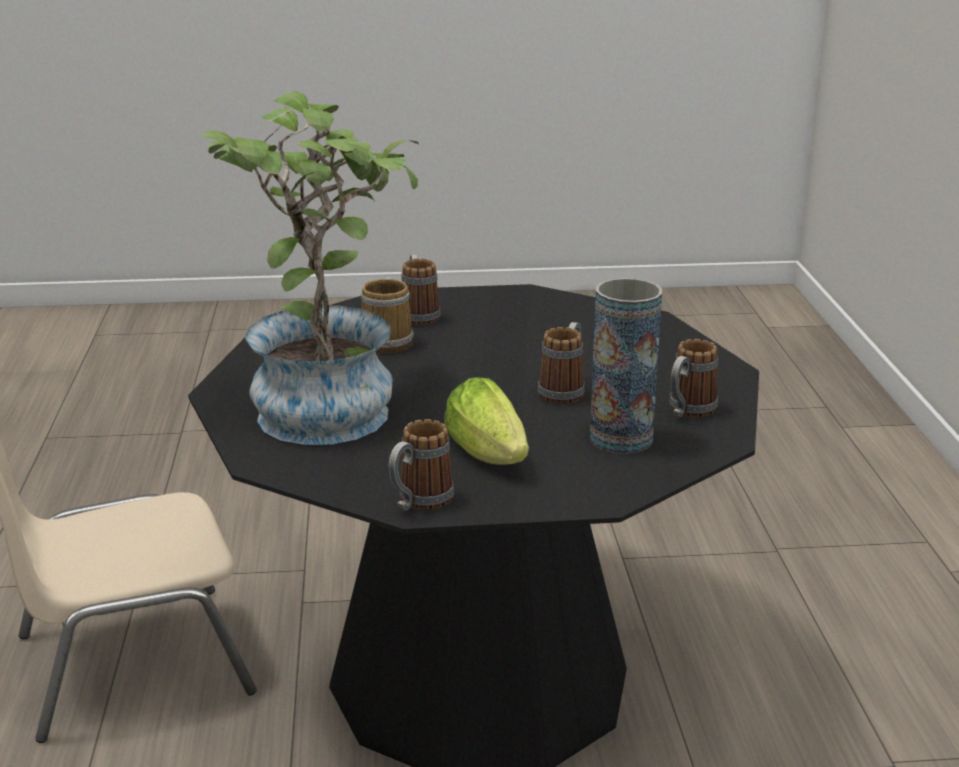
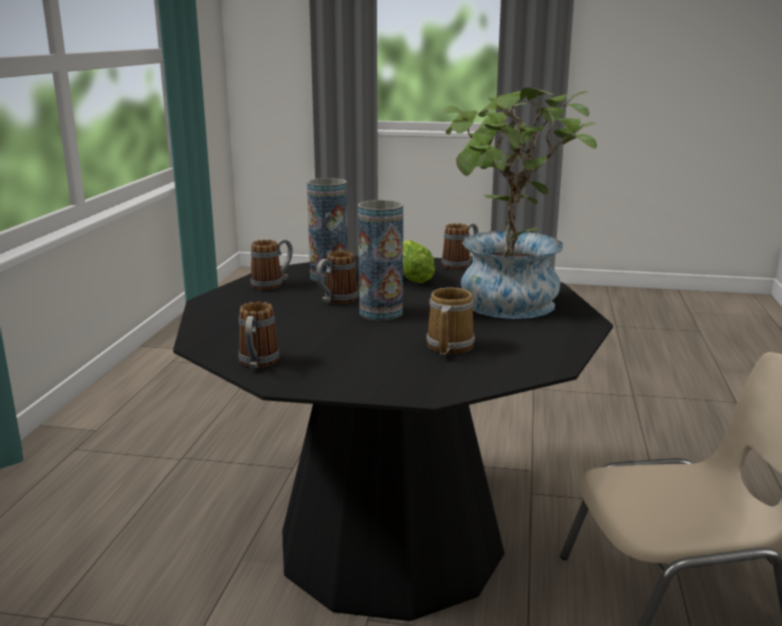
camera: 165 degrees left, 5 degrees down
(418, 315) = (409, 369): mug -> mug (257, 364)
(490, 378) = (381, 312): none -> vase

